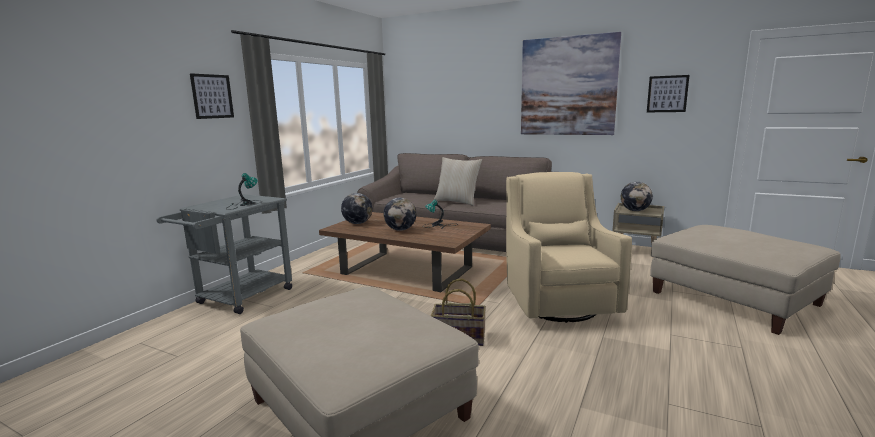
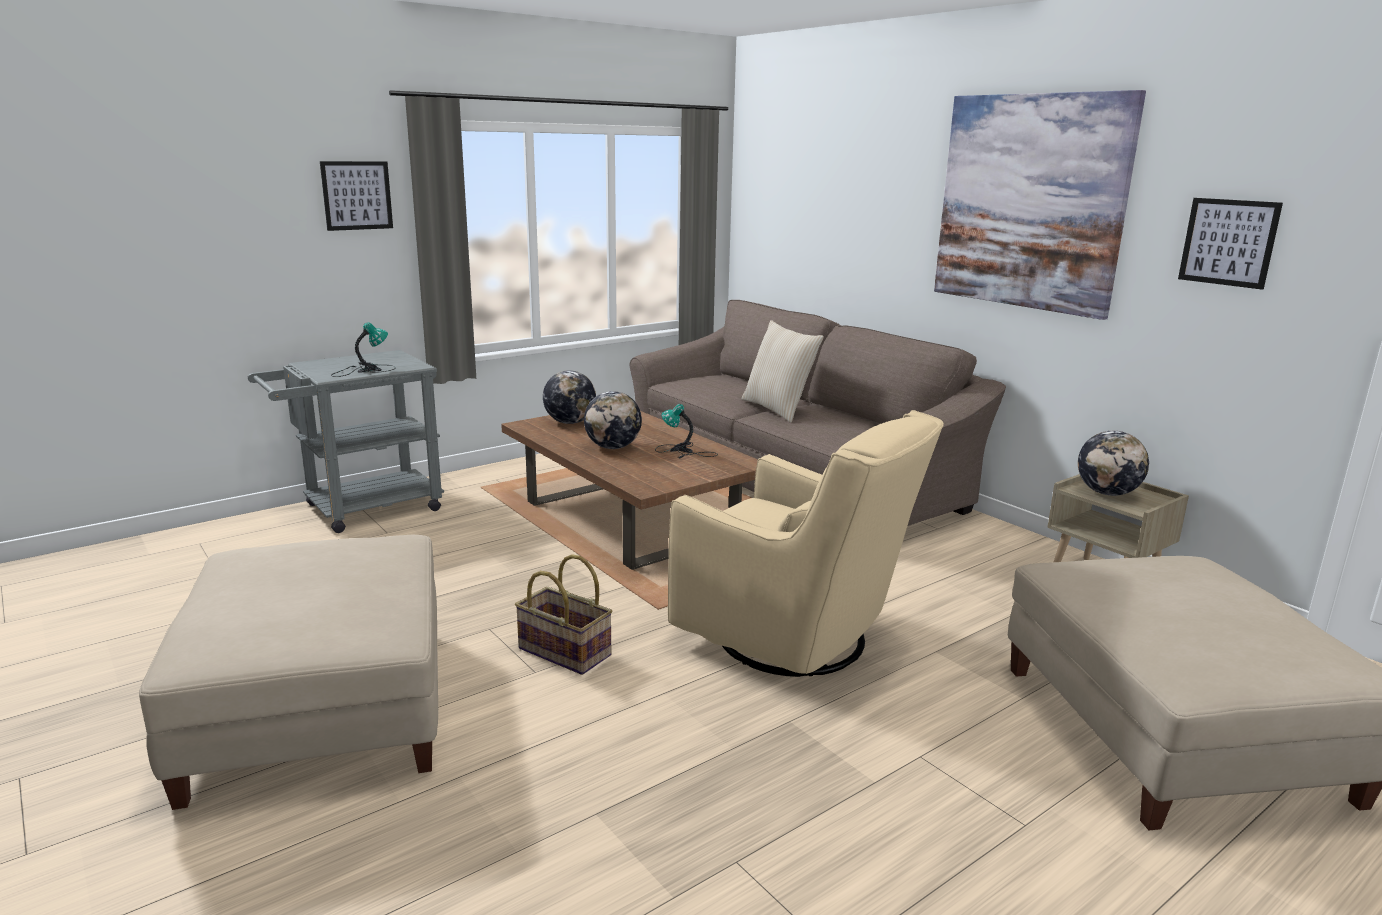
camera: 25 degrees right, 5 degrees up
(557, 303) = (797, 640): beige armchair -> beige armchair turned 105 degrees clockwise

